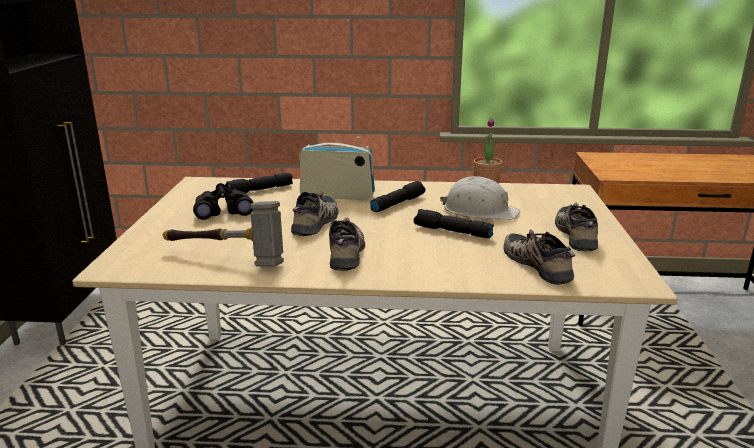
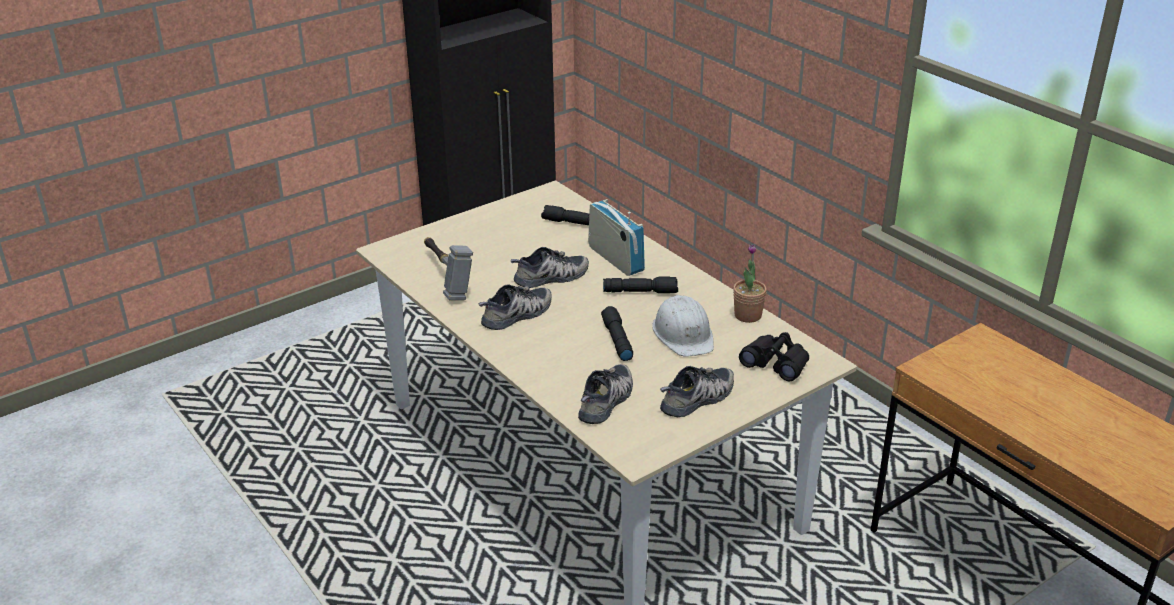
camera: 50 degrees right, 10 degrees up
(223, 211) = (515, 233): black binoculars -> black binoculars (776, 363)

